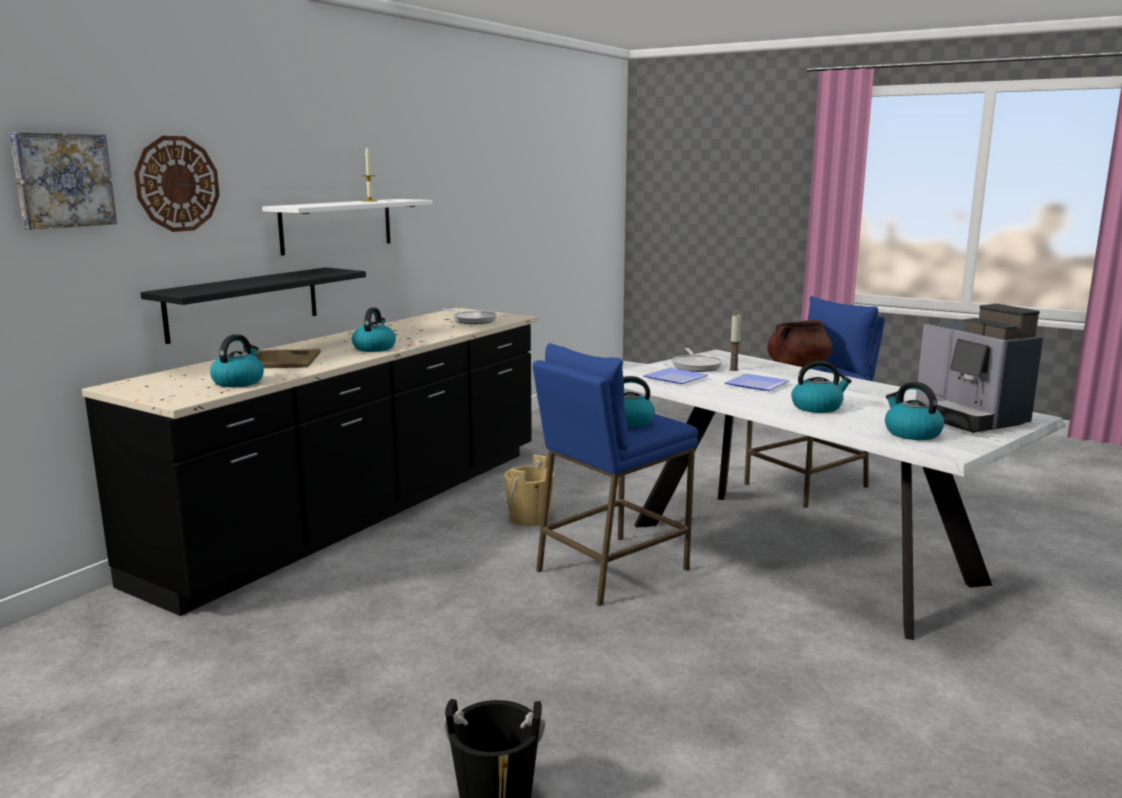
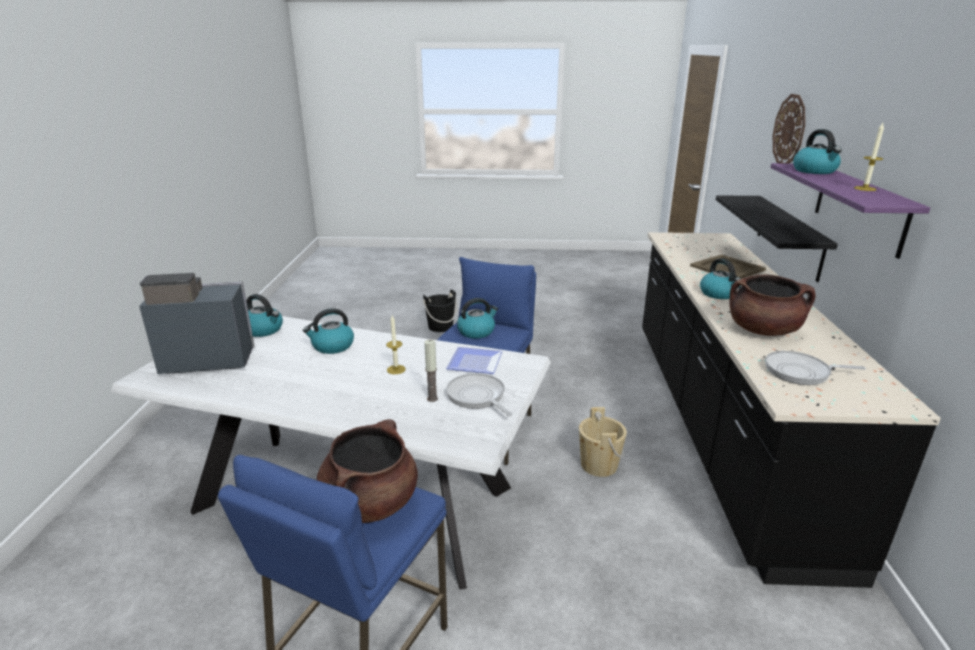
camera: 150 degrees right, 10 degrees up
(62, 180) = (759, 116): picture -> none
(238, 382) = (681, 249): kettle -> kettle (815, 171)
(337, 225) = (859, 207): white shelf -> purple shelf
(426, 331) = (763, 330): none -> brown cooking pot
(754, 385) = (396, 369): plate -> candle
(969, 418) = (205, 360): coffee machine -> coffee machine turned 45 degrees counterclockwise

